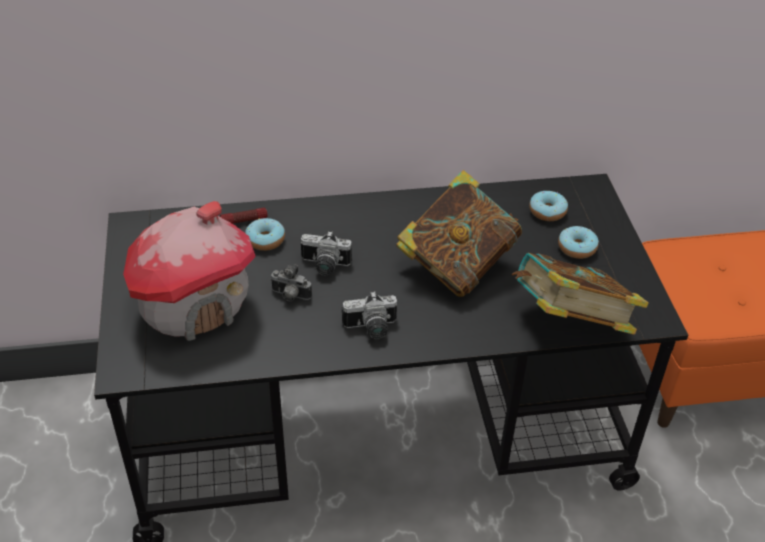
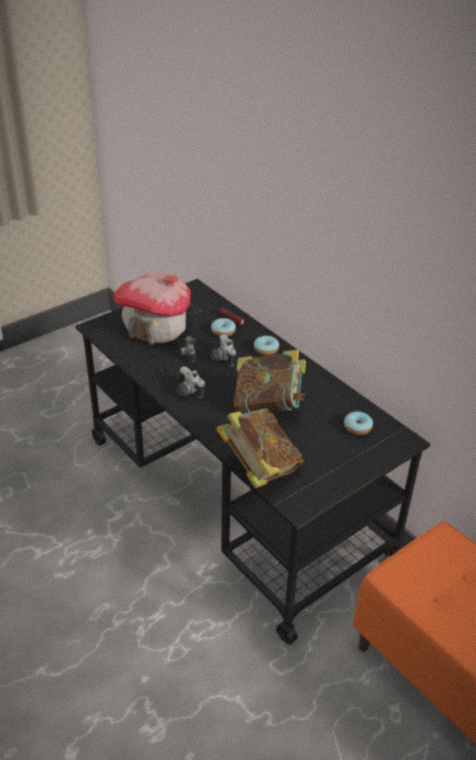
camera: 60 degrees right, 5 degrees down
(576, 248) = (334, 451): donut -> donut (266, 349)

